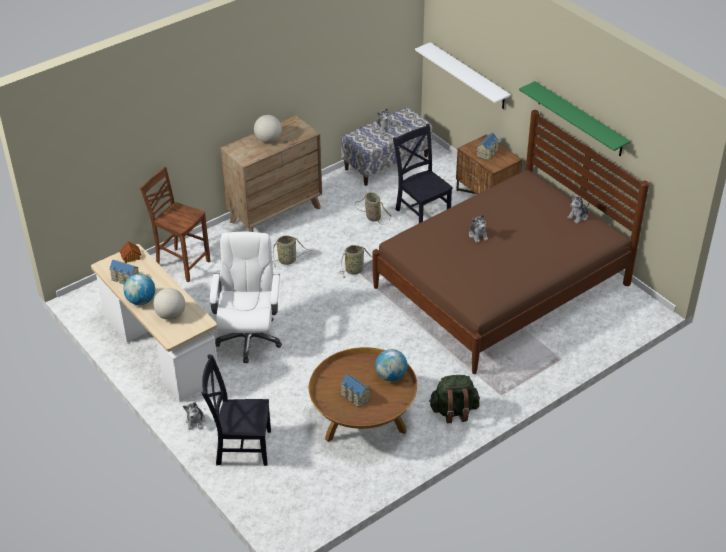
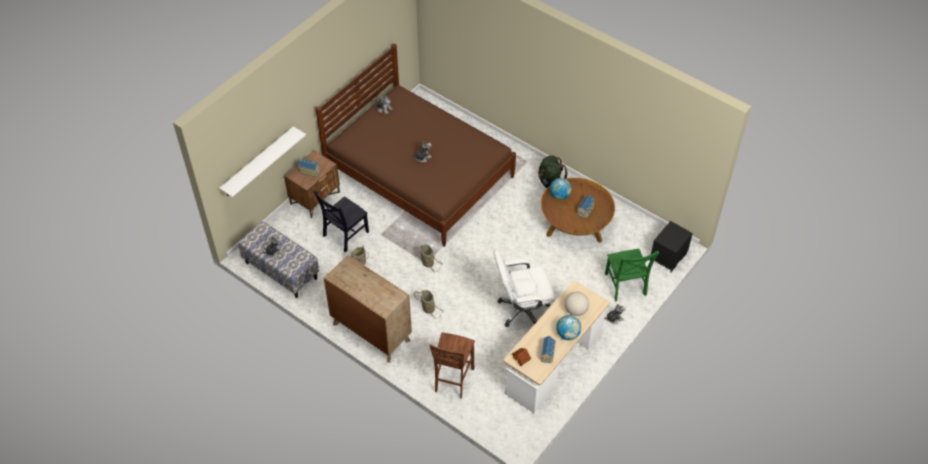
camera: 105 degrees left, 10 degrees up
(240, 447) = (625, 286): black chair -> green chair
(268, 140) = (366, 287): globe -> none
(269, 510) = (668, 257): none -> black nightstand
(580, 119) = (343, 71): green shelf -> none

